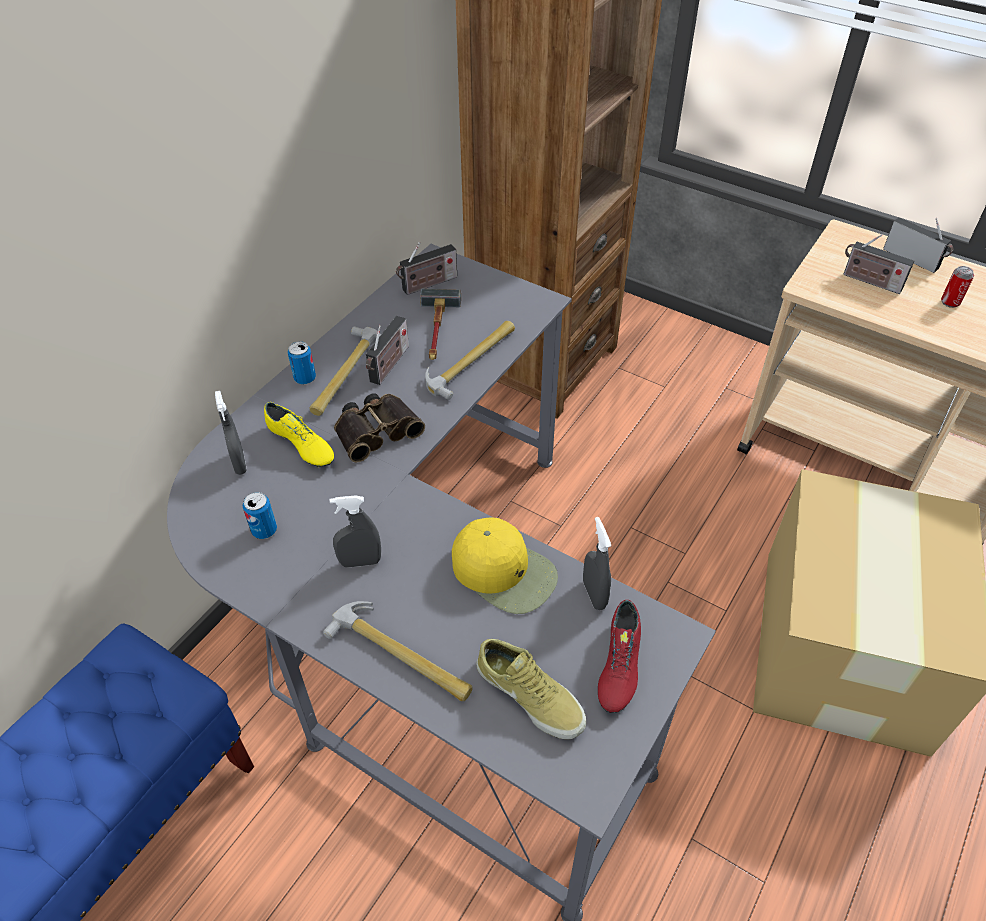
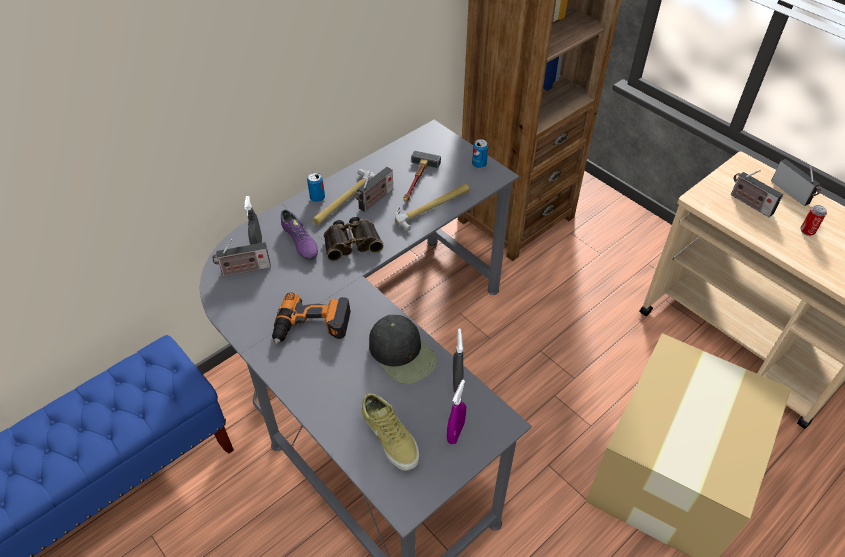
camera: 15 degrees right, 0 degrees up
(264, 530) = (258, 293): can -> can (479, 164)
(301, 445) = (300, 242): yellow shoe -> purple shoe
(360, 562) = (312, 326): grey spray bottle -> power drill
(401, 656) = (316, 392): hammer -> none
(427, 285) = (421, 148): radio -> radio (244, 270)
(504, 572) = (403, 354): yellow cap -> black cap
(618, 665) = (455, 432): red shoe -> purple spray bottle

